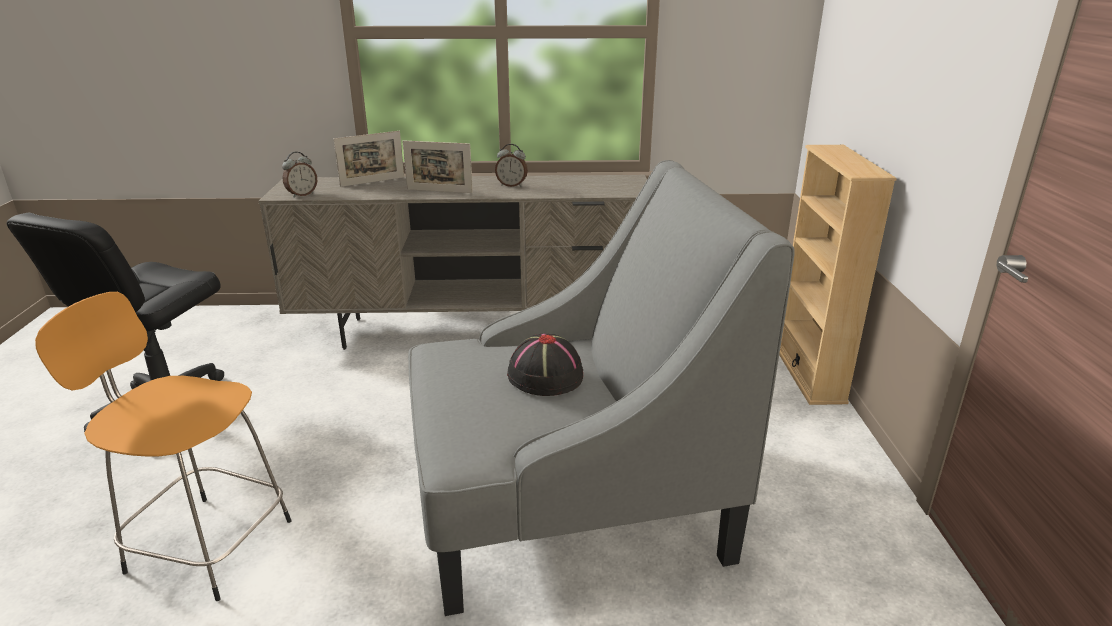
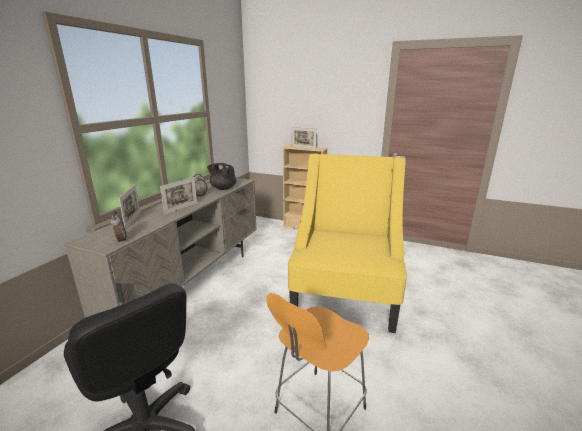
camera: 65 degrees left, 5 degrees down
(544, 376) = (348, 238): black hat -> none
(566, 504) = (345, 290): grey armchair -> yellow armchair
(569, 189) = (223, 188): none -> black teapot
(838, 159) = (303, 147): none -> picture frame

